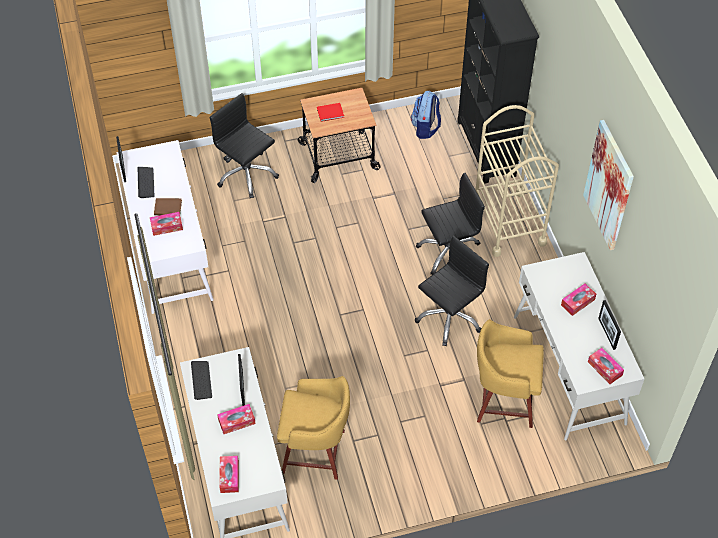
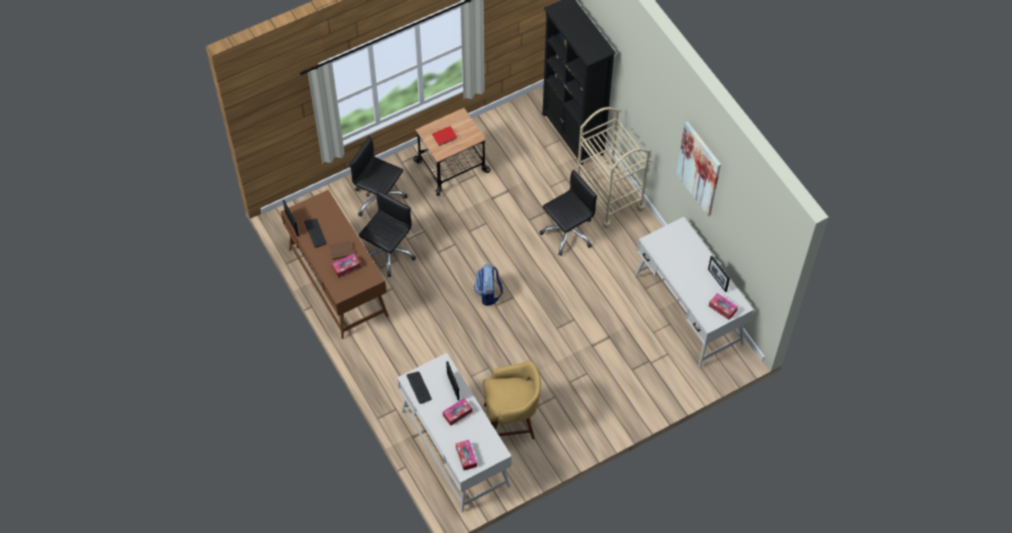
camera: 15 degrees left, 5 degrees up
(170, 251) = (338, 282): white desk -> brown desk
(425, 128) = (517, 125): backpack -> backpack (488, 293)
(449, 317) = (583, 288): black office chair -> black office chair (388, 253)
(503, 400) = (644, 347): yellow stool -> none
(577, 302) = (689, 259): tissue box -> none

